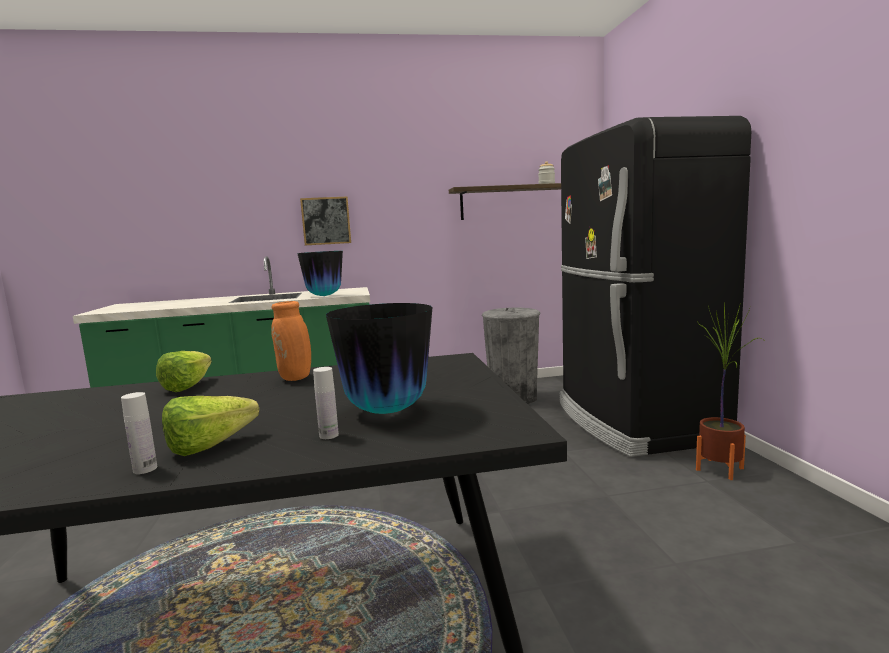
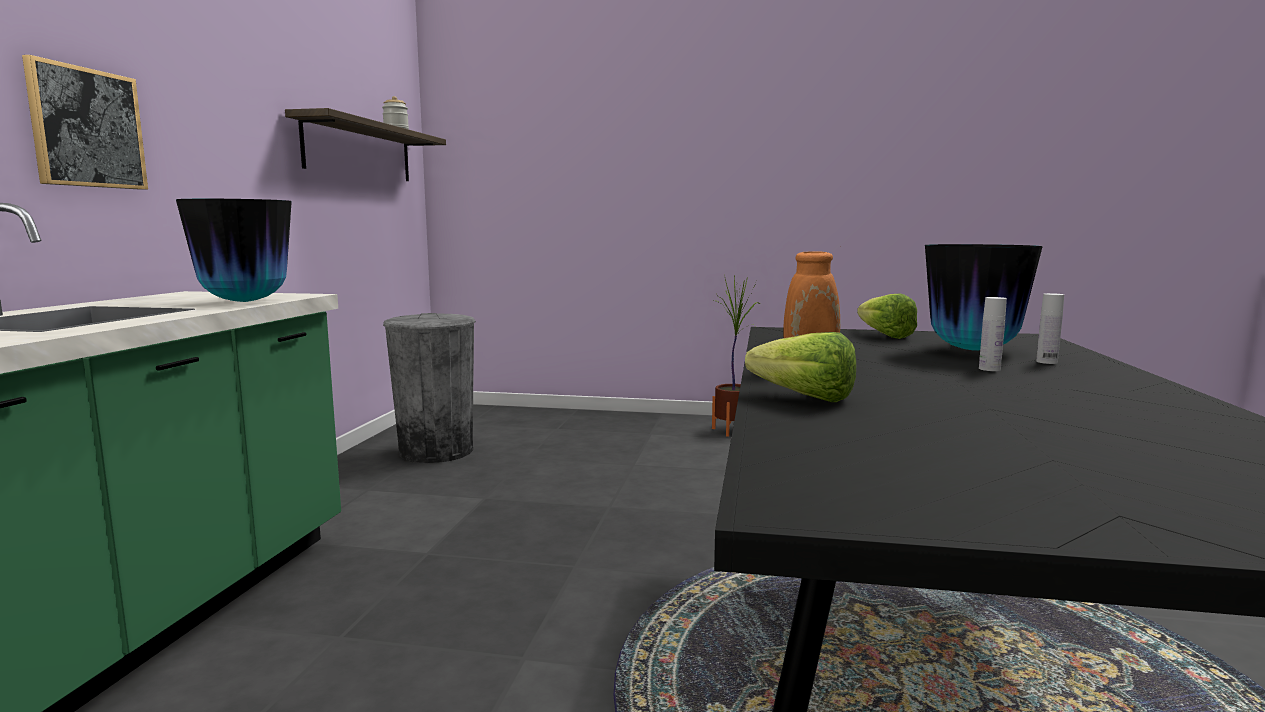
camera: 70 degrees left, 0 degrees up
(145, 469) = (1164, 400): white bottle -> white bottle (989, 369)
(218, 444) = (1081, 384): lettuce -> lettuce (882, 335)
(634, 422) = (603, 427): black fridge -> none

